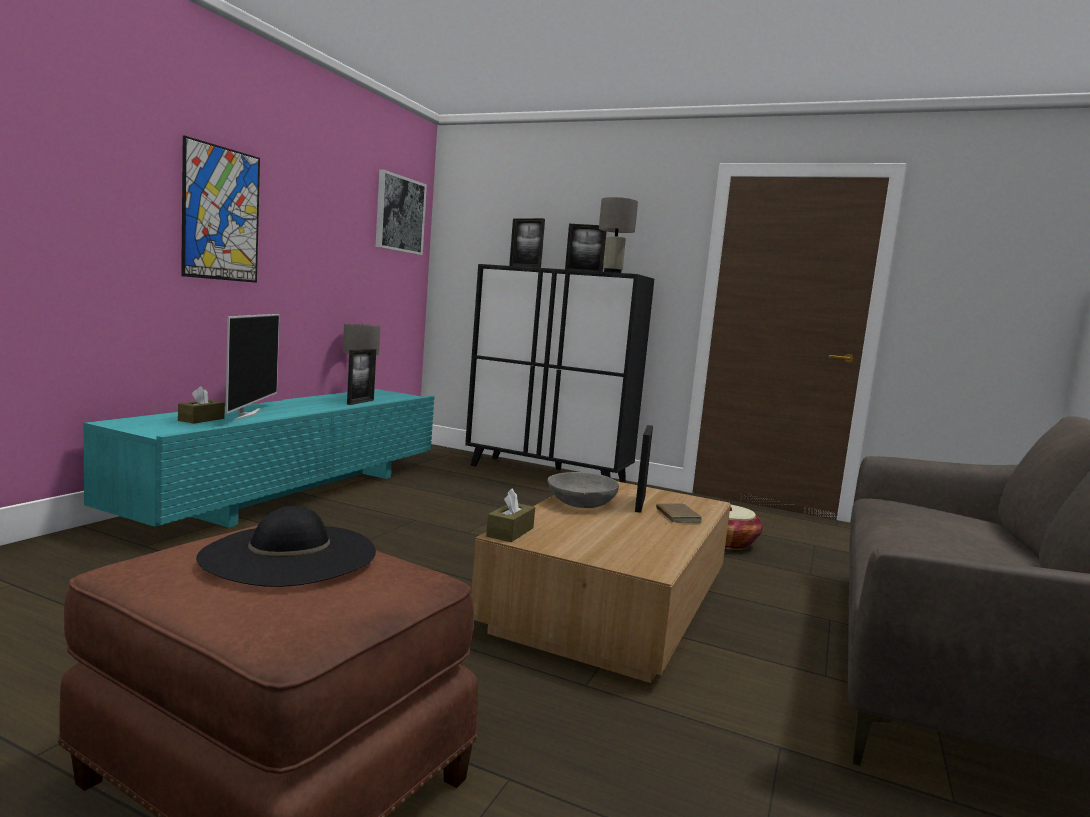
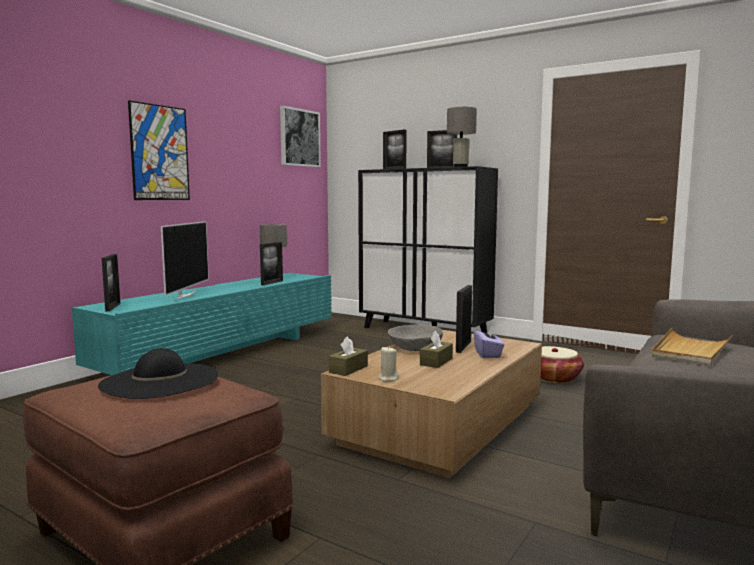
camera: 10 degrees right, 0 degrees up
(148, 426) = (113, 307): none -> picture frame
(201, 419) = (151, 301): brown tissue box -> brown tissue box (436, 362)
(569, 547) = (388, 378): none -> beige candle
(676, 516) = (488, 354): brown book -> purple tissue box
(931, 524) = (690, 350): none -> beige tray

